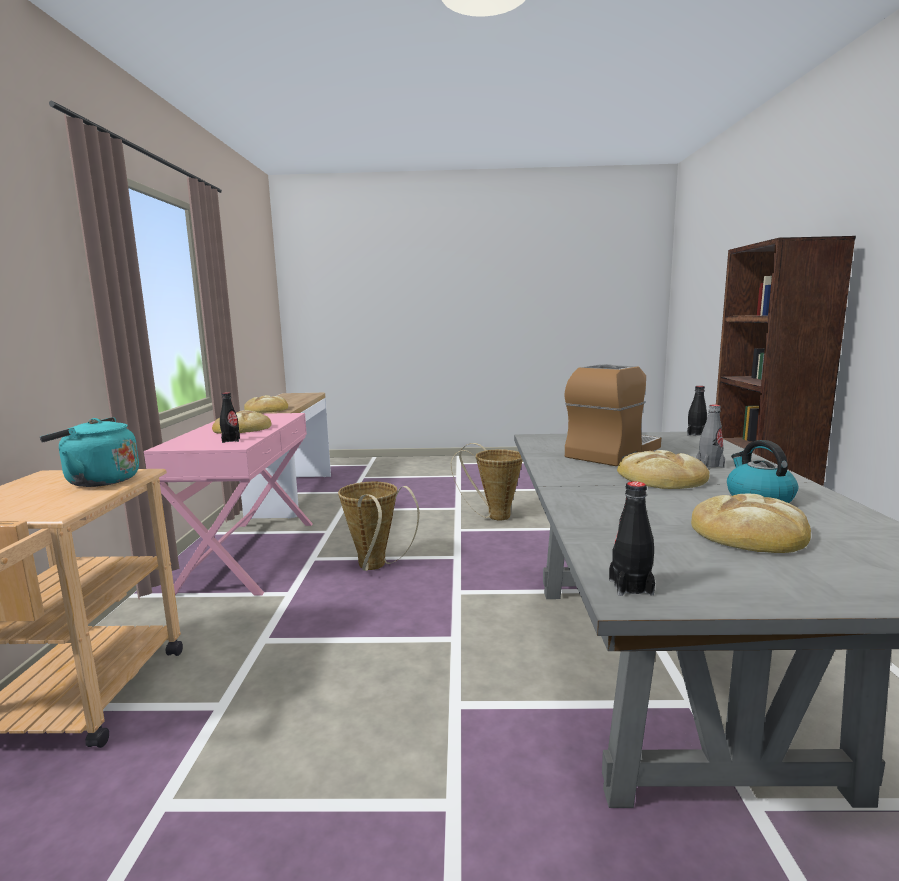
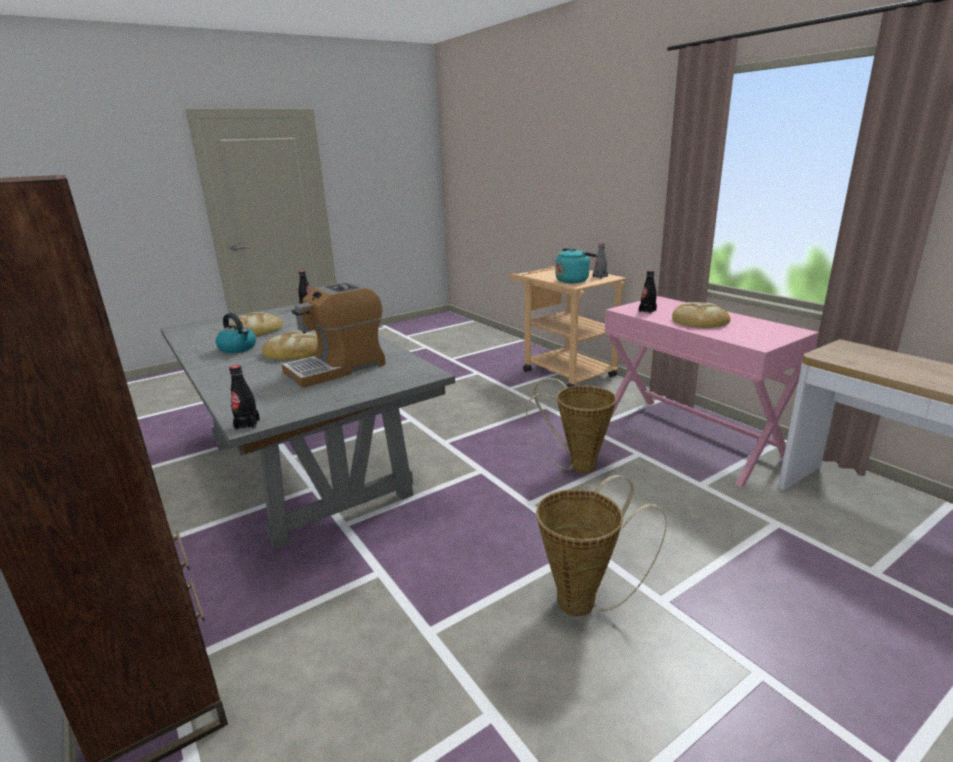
camera: 145 degrees right, 10 degrees up
(267, 409) = (862, 355): bread -> none
(612, 453) = (337, 368): coffee machine -> coffee machine turned 45 degrees clockwise
(709, 465) = (255, 371): grey bottle -> grey bottle (600, 276)

